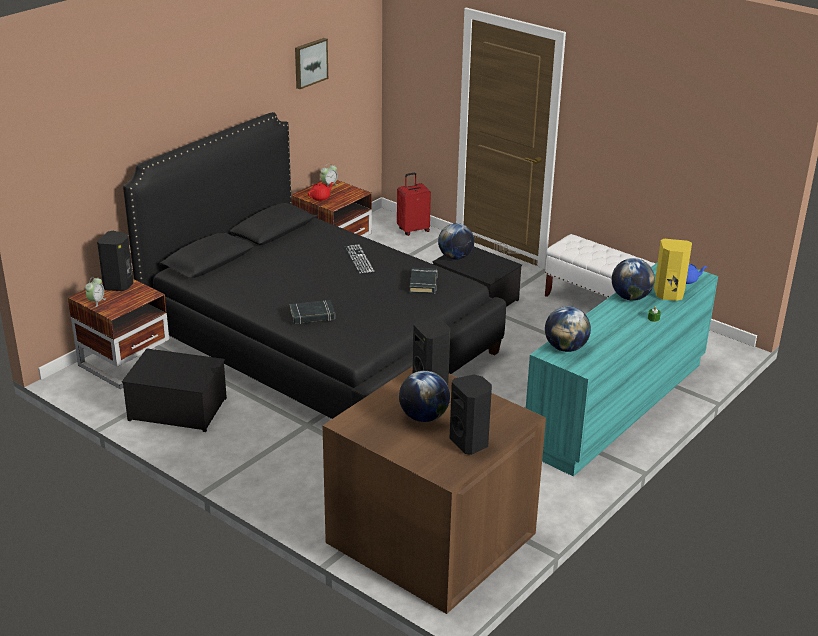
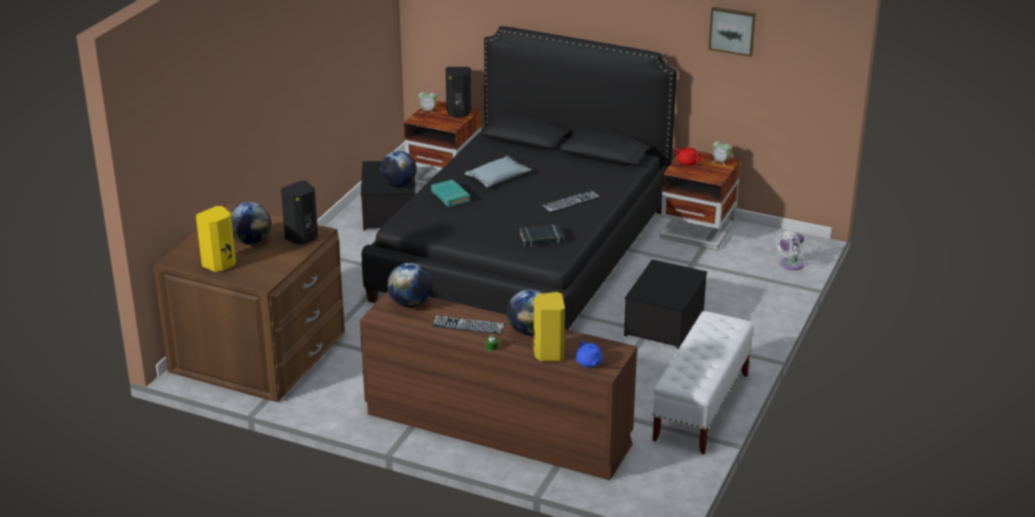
camera: 75 degrees right, 0 degrees up
(282, 286) = (497, 176): none -> blue pillow
(312, 315) = (450, 196): black book -> turquoise book
(413, 230) = (790, 265): red suitcase -> white fan
(455, 257) = (669, 270): globe -> globe (399, 185)
(470, 443) = (220, 265): black speaker -> yellow speaker
(613, 324) = (468, 325): none -> keyboard
(618, 407) = (497, 430): turquoise dresser -> brown dresser

